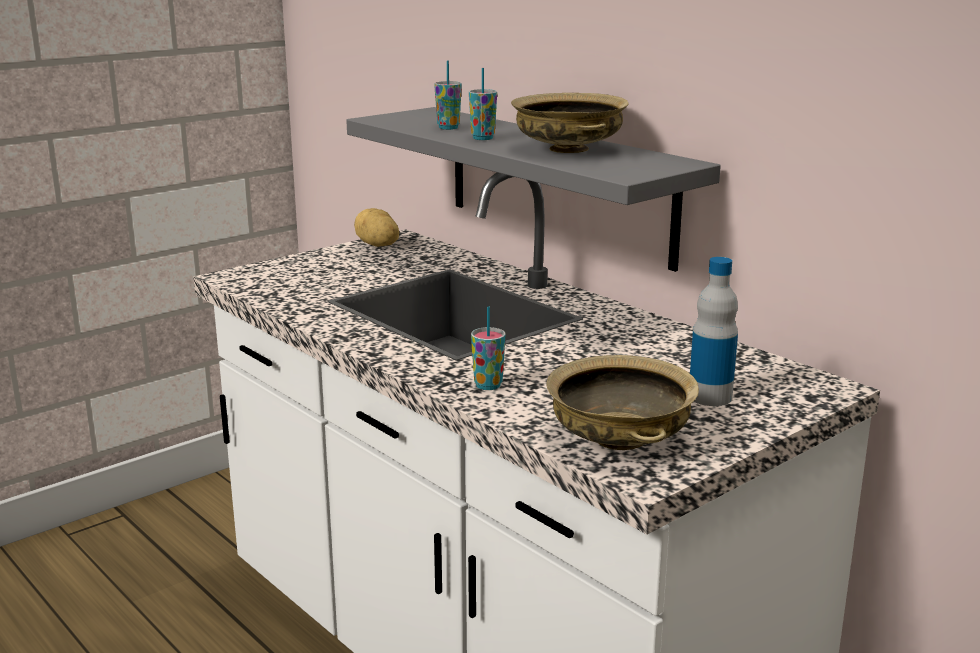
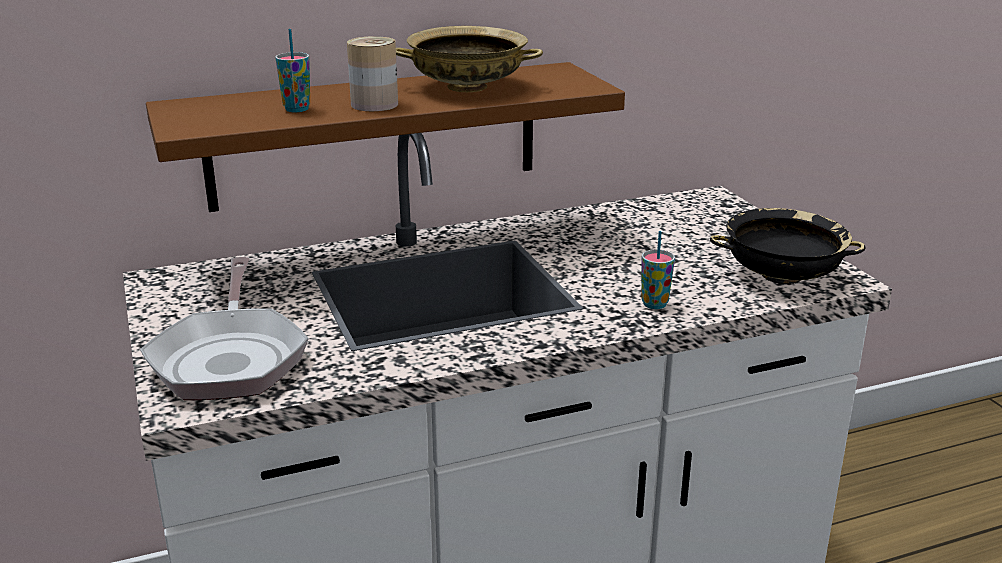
camera: 70 degrees left, 5 degrees up
(297, 274) = (230, 357): none -> frying pan
(377, 245) = (170, 296): potato -> none
(483, 138) = (374, 104): cup -> can
(558, 184) = (375, 135): grey shelf -> brown shelf
(620, 440) = (783, 276): beige bowl -> black bowl
(710, 397) = (713, 232): bottle -> none

